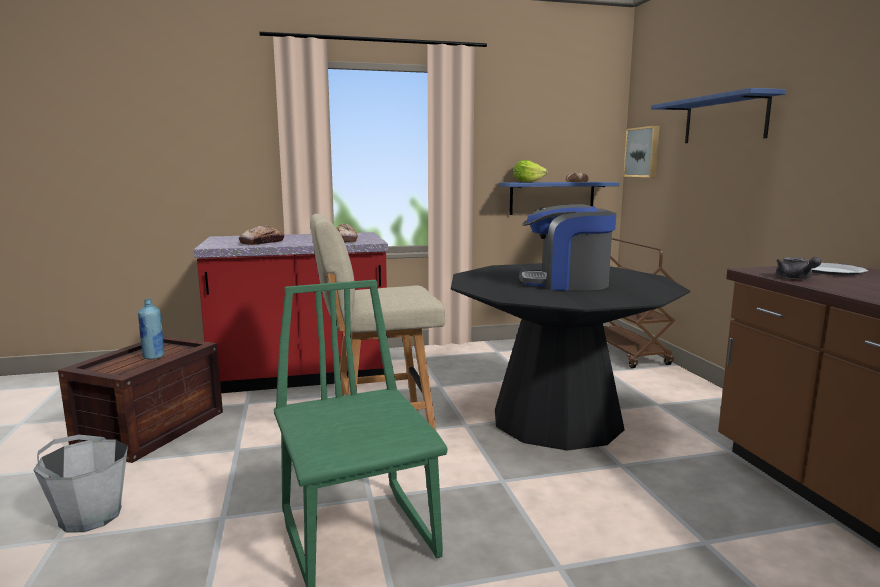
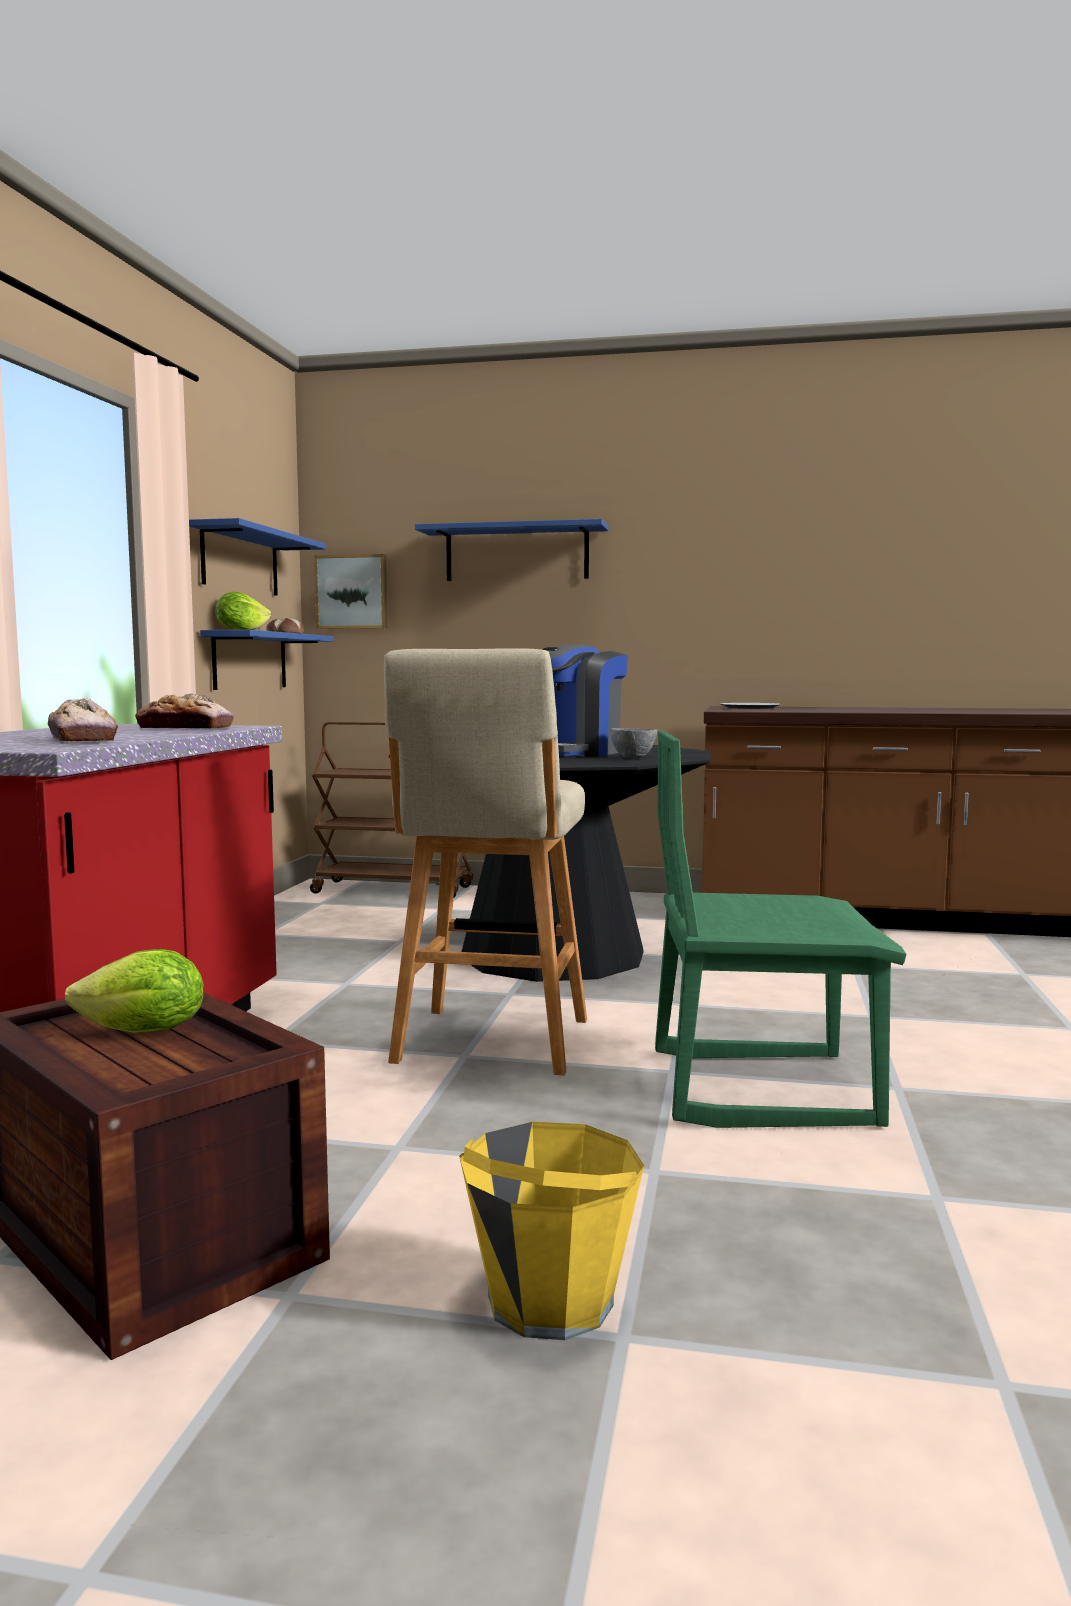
camera: 65 degrees left, 5 degrees down
(90, 516) = (549, 1301): grey bucket -> yellow bucket
(153, 357) = (144, 1032): blue bottle -> lettuce
(547, 140) = (240, 561): none -> blue shelf
(557, 295) = (632, 757): none -> grey bowl
(795, 278) = (774, 710): grey teapot -> none

